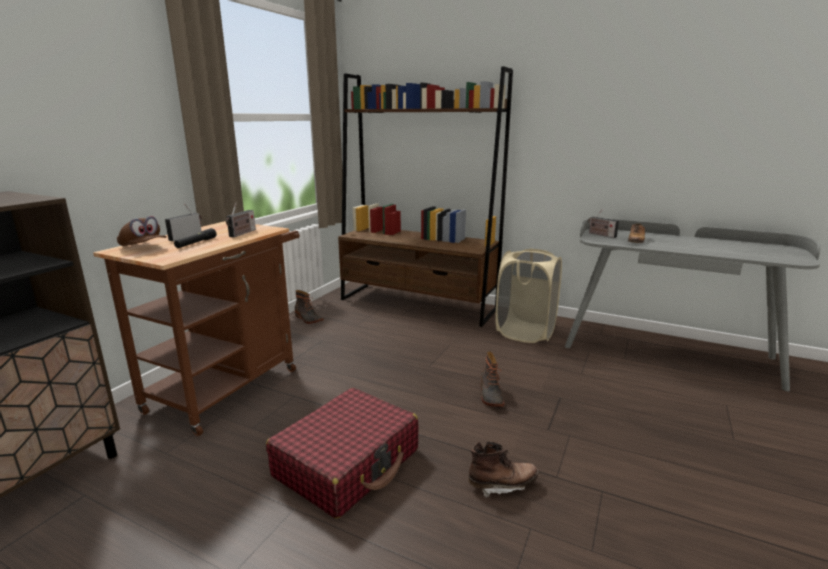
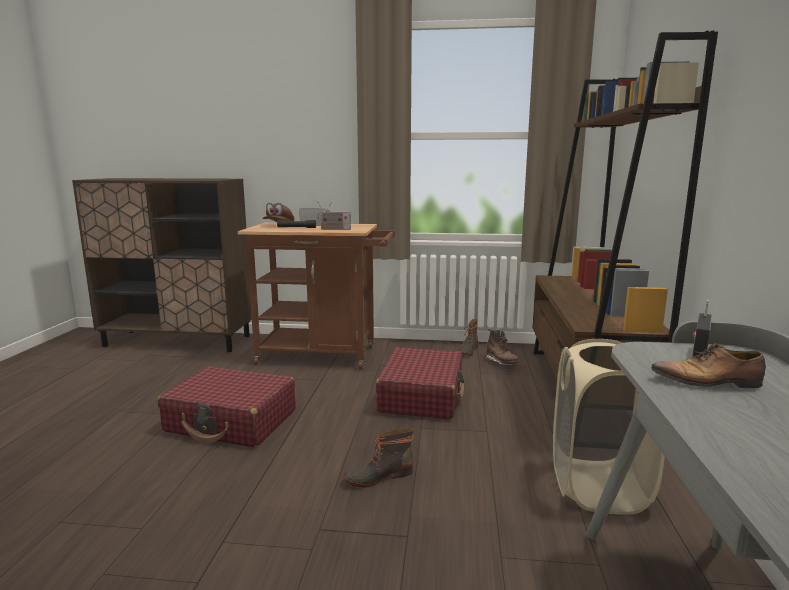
camera: 70 degrees right, 5 degrees down
(377, 355) = (422, 396): none -> red suitcase
(502, 485) = (206, 504): brown boot -> brown boot (501, 363)

